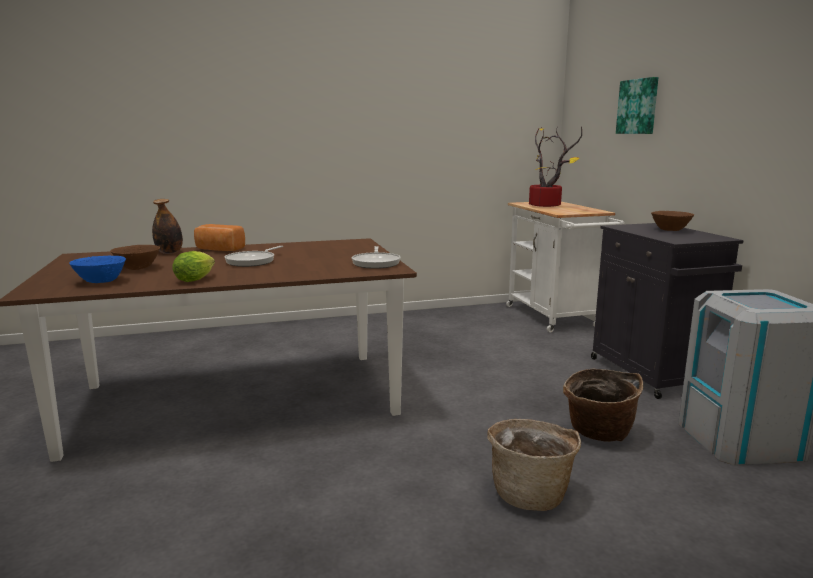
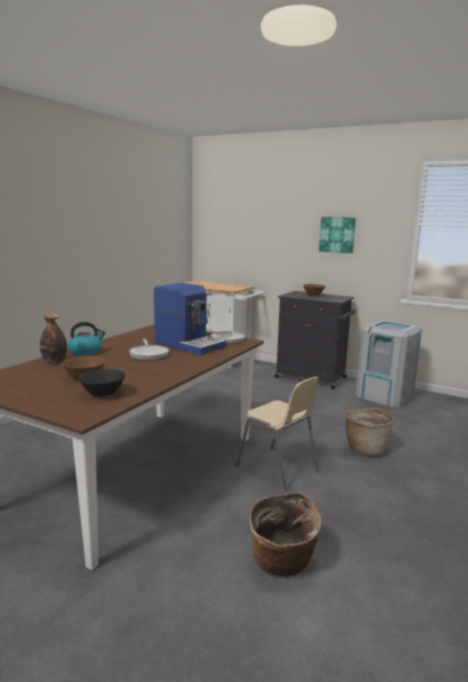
camera: 45 degrees left, 0 degrees up
(100, 281) = (102, 394): blue bowl -> black bowl
(197, 279) = (165, 374): lettuce -> none
(218, 249) = (86, 351): bread -> kettle
(321, 261) = (190, 344): none -> coffee machine
(359, 461) = (278, 469): none -> beige chair
(547, 206) = (207, 285): potted plant -> none
(598, 433) = (340, 412): basket -> basket (282, 563)
(638, 106) = (266, 221): picture -> picture (337, 234)

